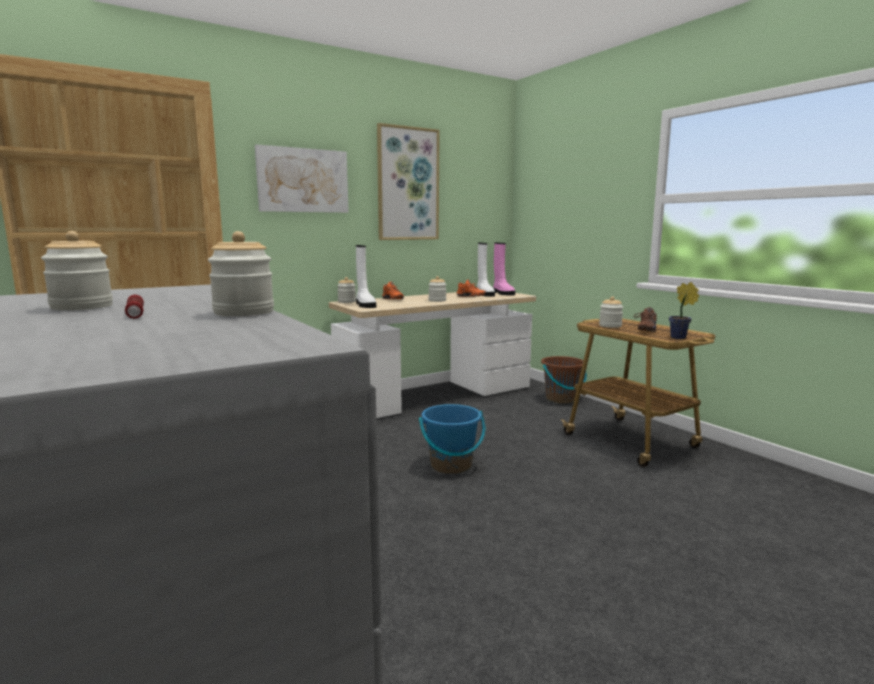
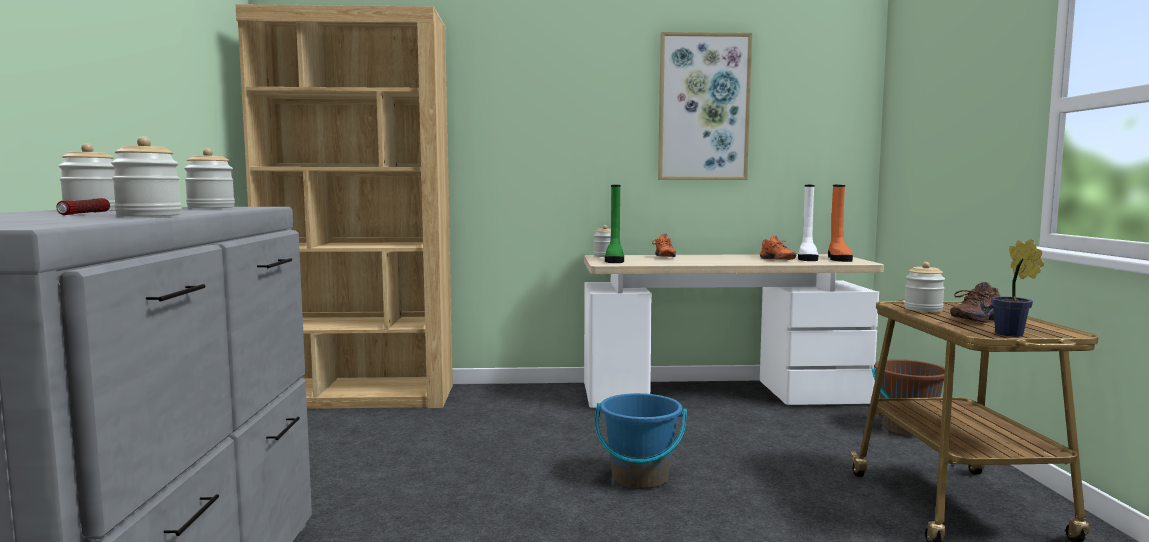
camera: 30 degrees right, 5 degrees down
(303, 180) = (560, 108): picture -> none
(364, 305) = (614, 260): white boot -> green boot
(437, 300) = (719, 261): jar -> jar (211, 207)
(502, 293) = (838, 259): pink boot -> orange boot

